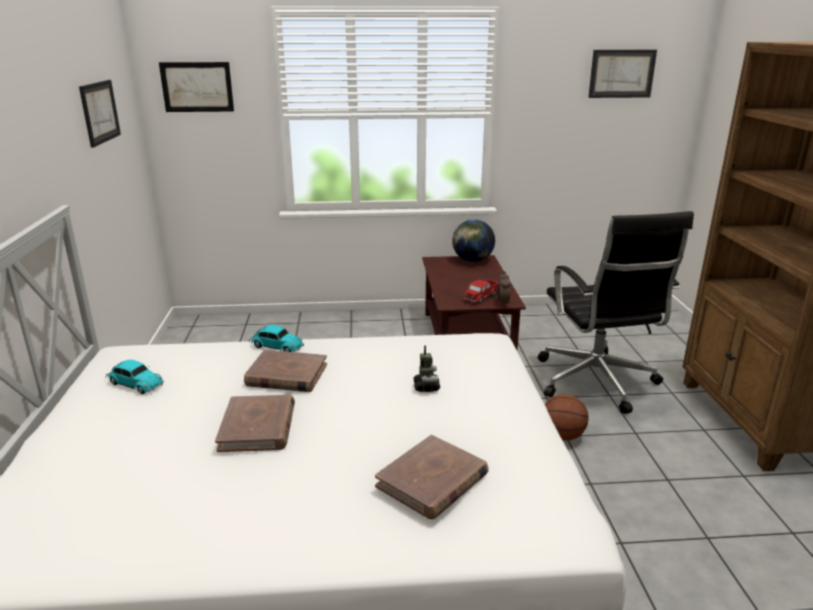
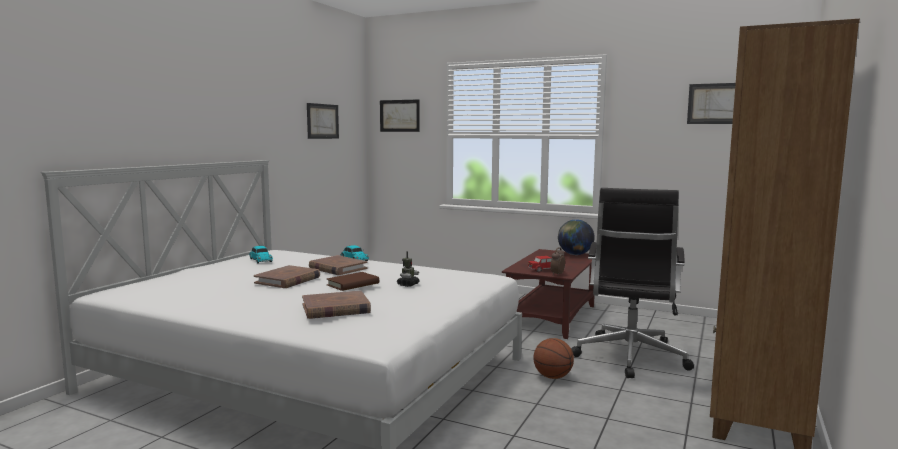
camera: 30 degrees right, 15 degrees down
(366, 410) = (353, 284): none -> brown book

